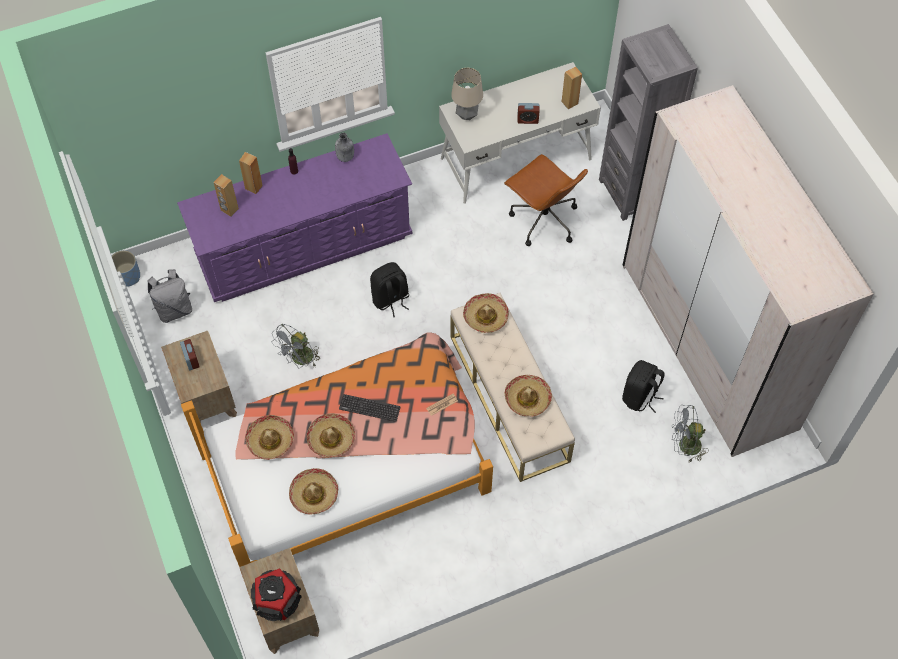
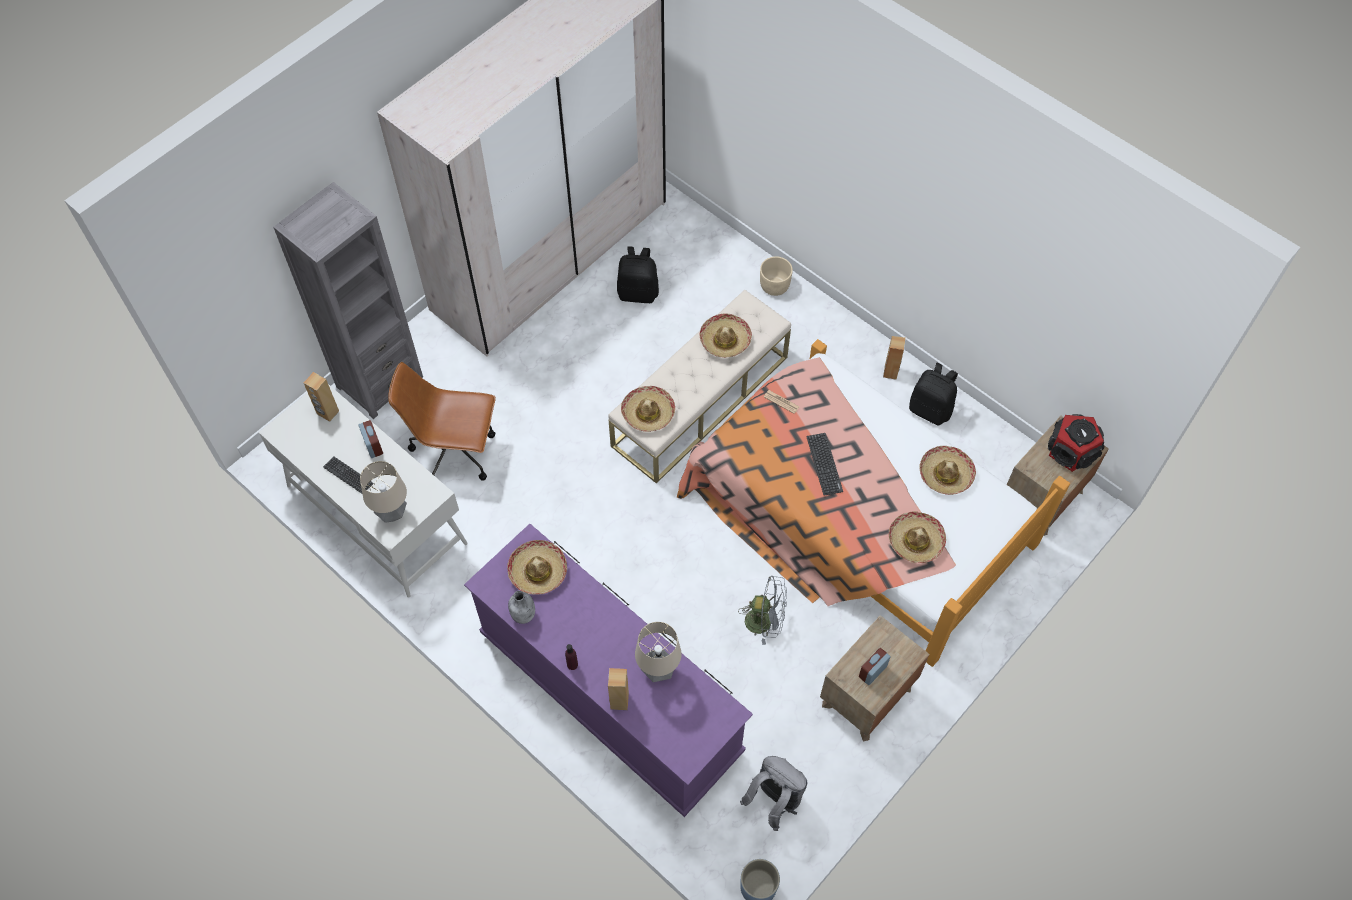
camera: 115 degrees left, 0 degrees up
(229, 209) = (667, 712): brown speaker -> brown speaker (890, 372)
(260, 215) = (658, 671): none -> table lamp
(331, 438) = (879, 483): hat -> hat (538, 571)
(390, 299) = (638, 563): black backpack -> black backpack (930, 409)
(510, 100) = (348, 475): none -> keyboard
(543, 220) = (456, 453): brown office chair -> brown office chair turned 105 degrees counterclockwise
(599, 507) = (774, 286): none -> beige planter
(684, 446) = (673, 242): grey fan -> none

